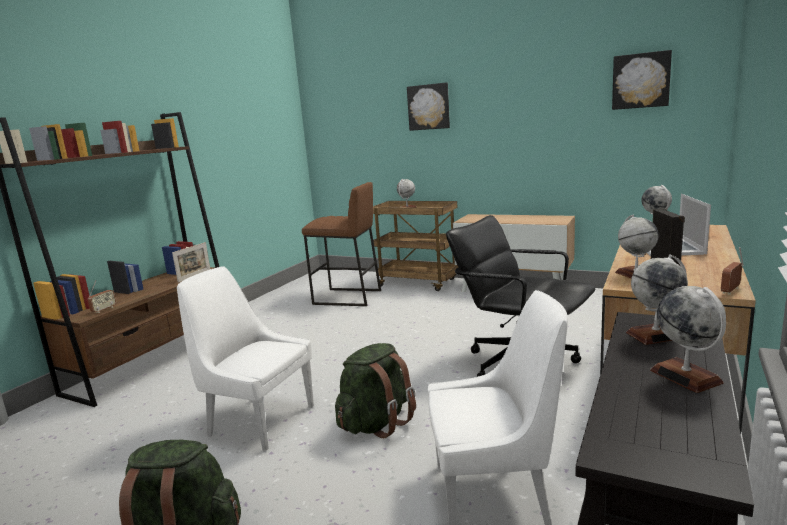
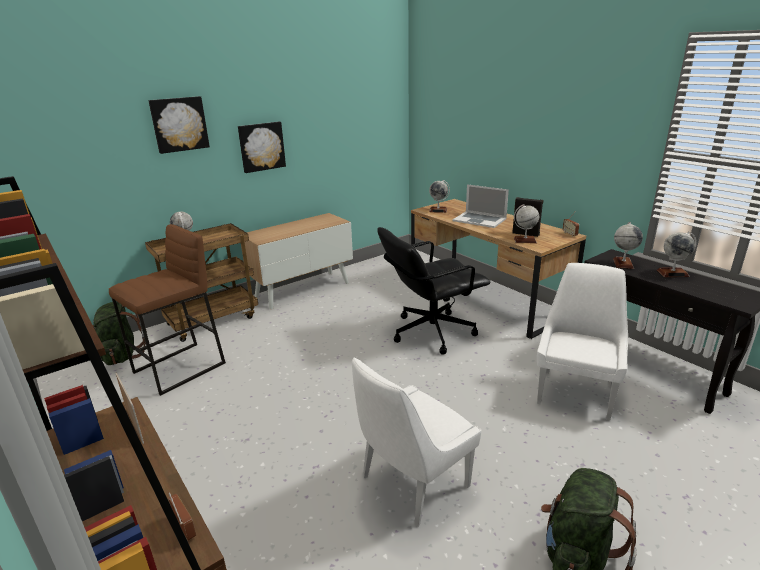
camera: 65 degrees left, 10 degrees up
(377, 423) = (466, 415): green backpack -> green backpack (121, 356)
(641, 81) = (361, 99): picture -> picture (261, 146)

